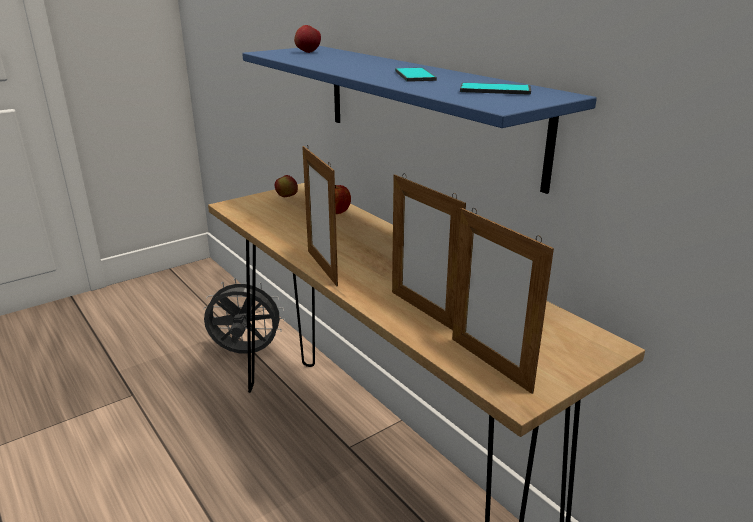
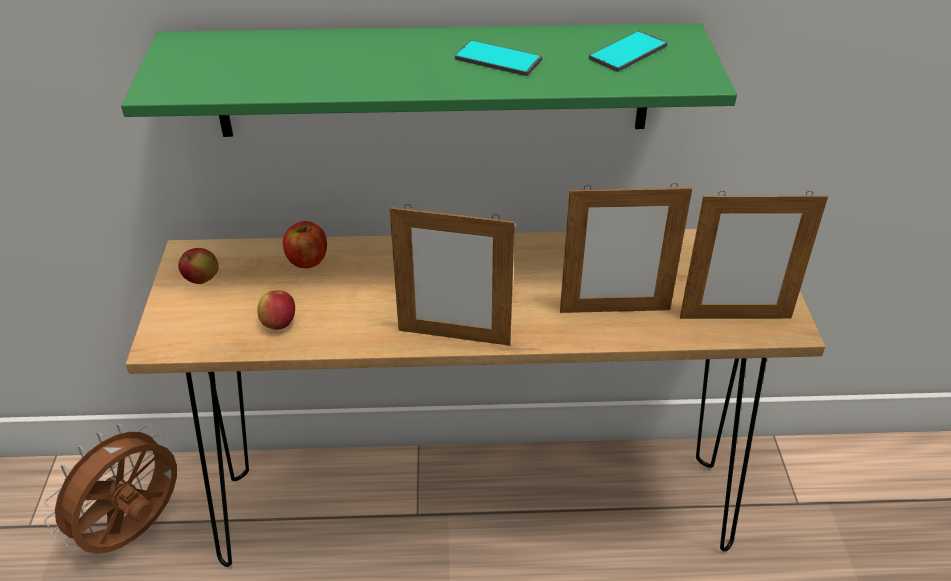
camera: 55 degrees left, 15 degrees up
(245, 353) = (135, 533): grey fan -> brown fan
(308, 52) = (214, 59): apple -> apple (279, 323)
(425, 109) = (433, 80): blue shelf -> green shelf

